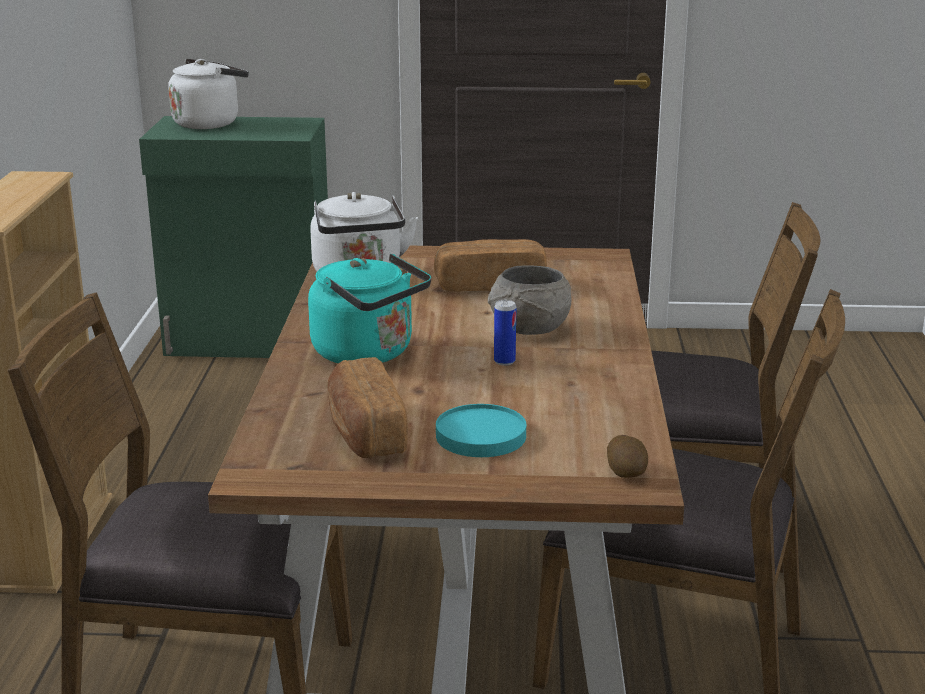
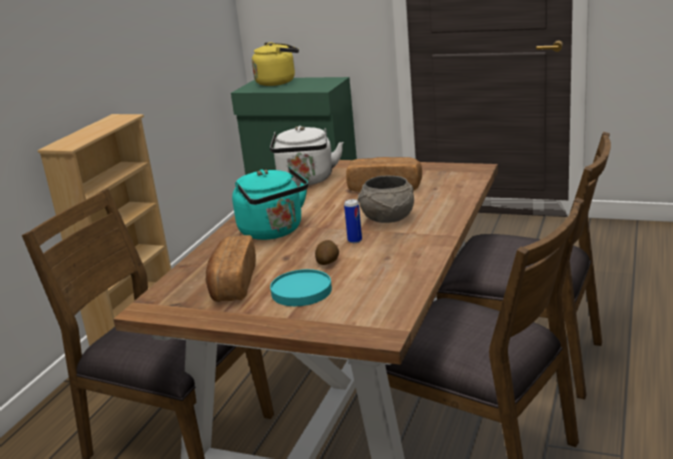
camera: 20 degrees right, 0 degrees up
(209, 123) = (278, 82): white kettle -> yellow kettle
(627, 472) = (377, 324): potato -> potato (328, 262)

